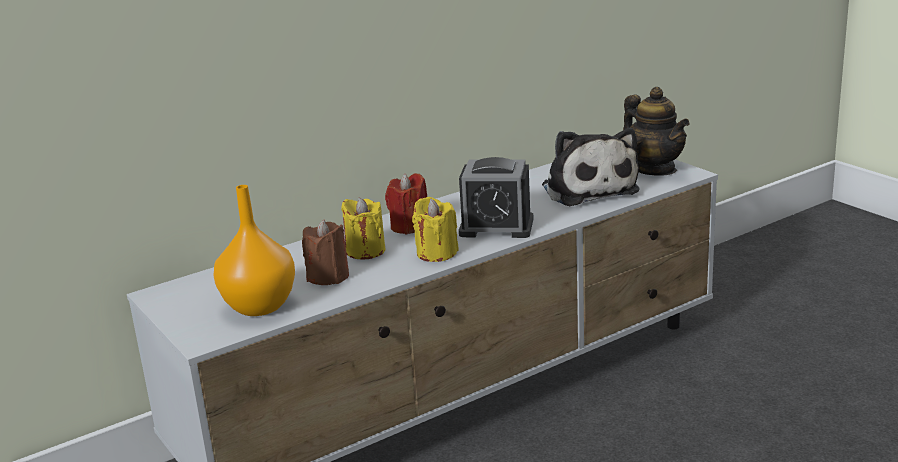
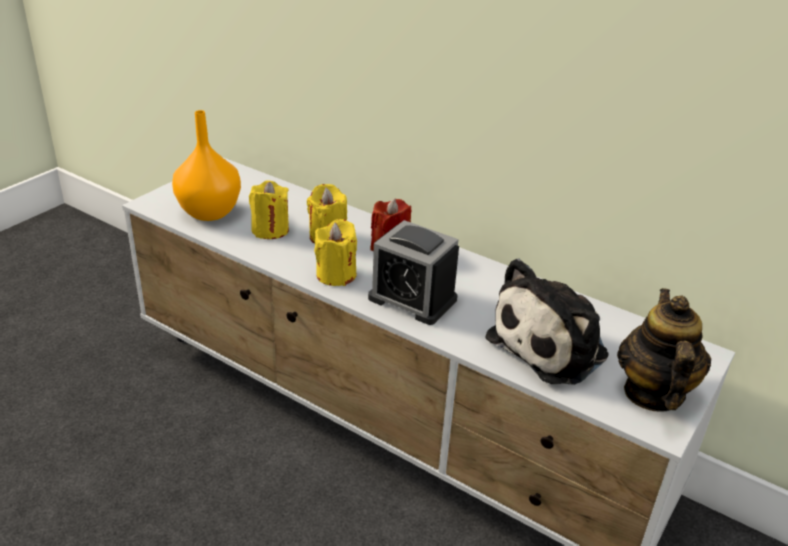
camera: 65 degrees right, 10 degrees up
(328, 277) = (270, 230): brown candle -> yellow candle
(496, 227) = (412, 299): alarm clock -> alarm clock turned 45 degrees counterclockwise
(655, 169) = (652, 393): teapot -> teapot turned 150 degrees clockwise

